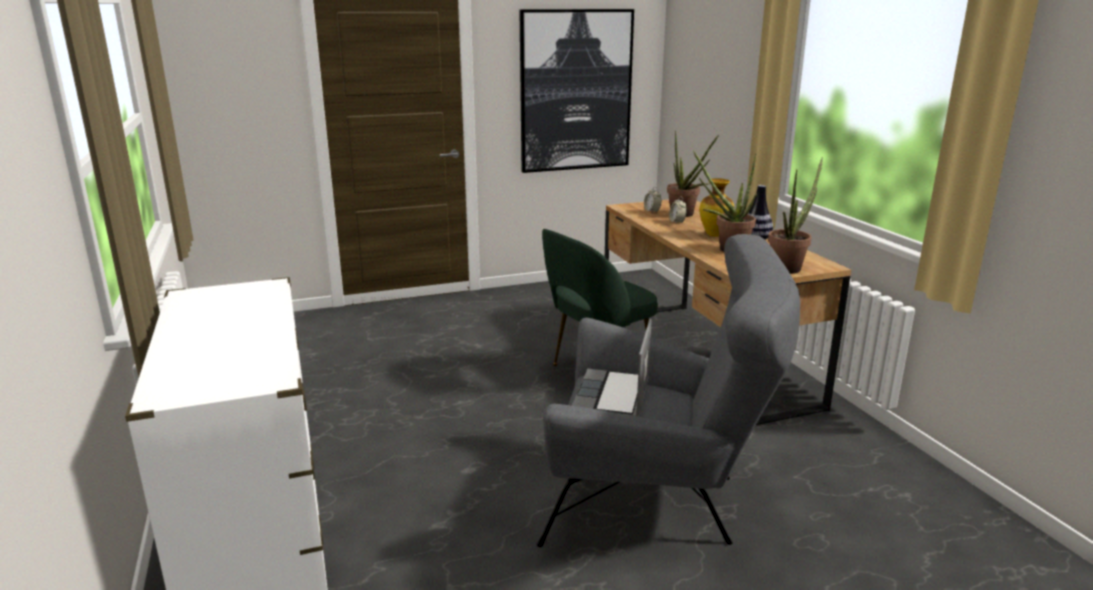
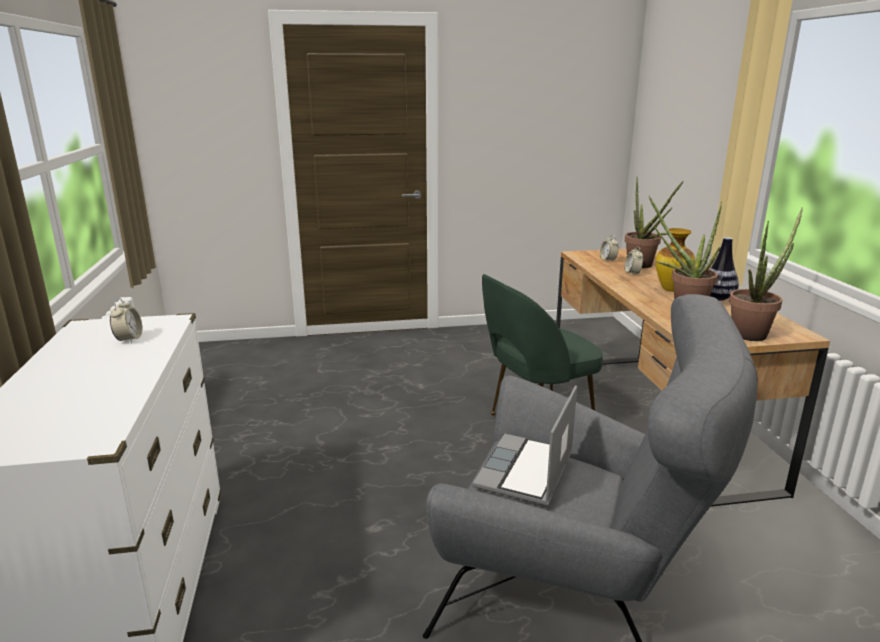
camera: 10 degrees right, 0 degrees up
(242, 303) = (129, 339): none -> alarm clock
(575, 91) = (542, 136): picture -> none

